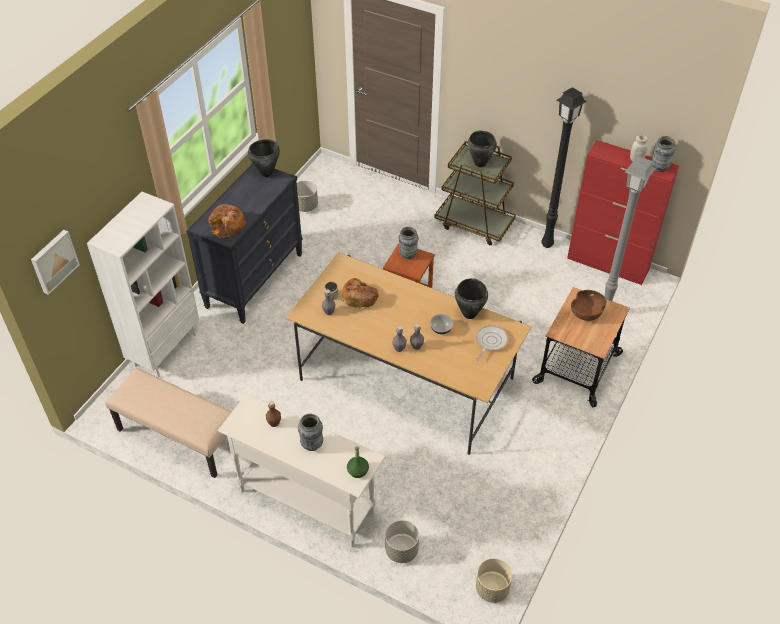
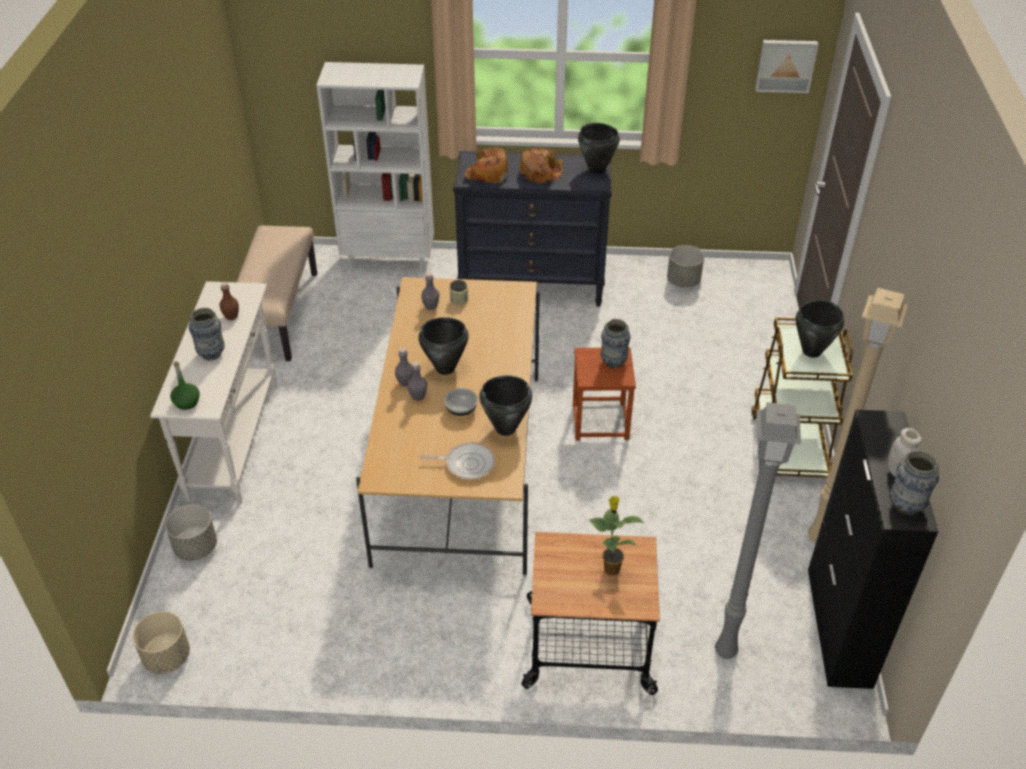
camera: 65 degrees right, 5 degrees down
(53, 261) = (279, 49): picture -> picture (785, 65)
(359, 297) = (472, 322): bread -> bread (540, 172)
(397, 324) = (445, 368): none -> black cooking pot
(547, 245) = (815, 537): black floor lamp -> beige floor lamp
(586, 313) = (611, 568): brown bowl -> potted plant
(608, 264) = (838, 627): red cabinet -> black cabinet

